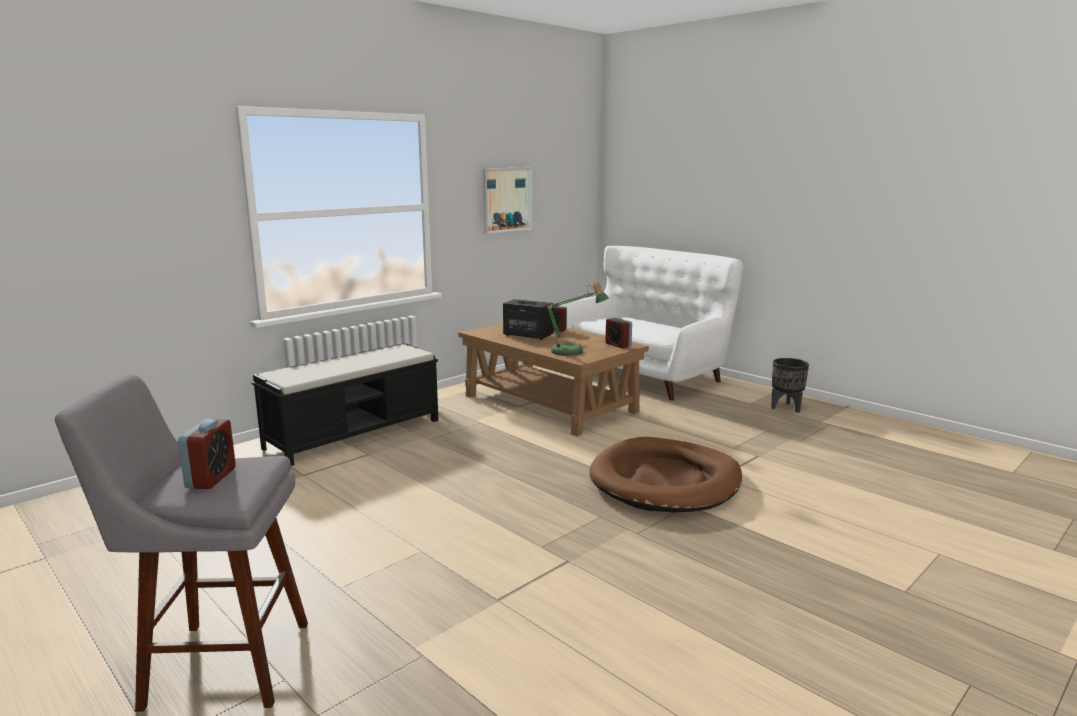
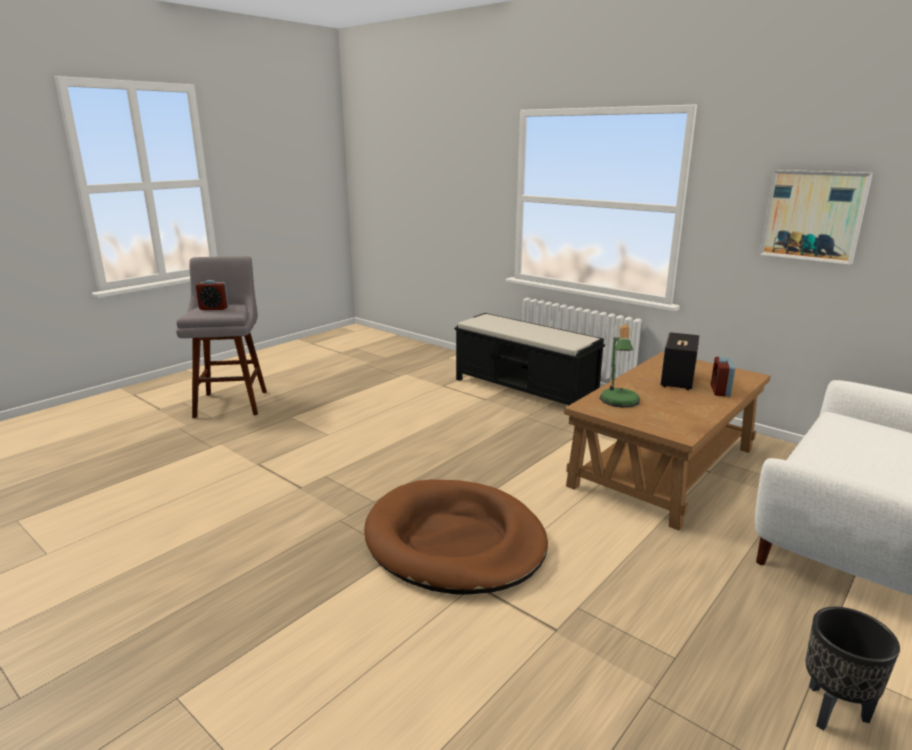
camera: 85 degrees right, 5 degrees up
(618, 345) = (675, 427): alarm clock -> none

